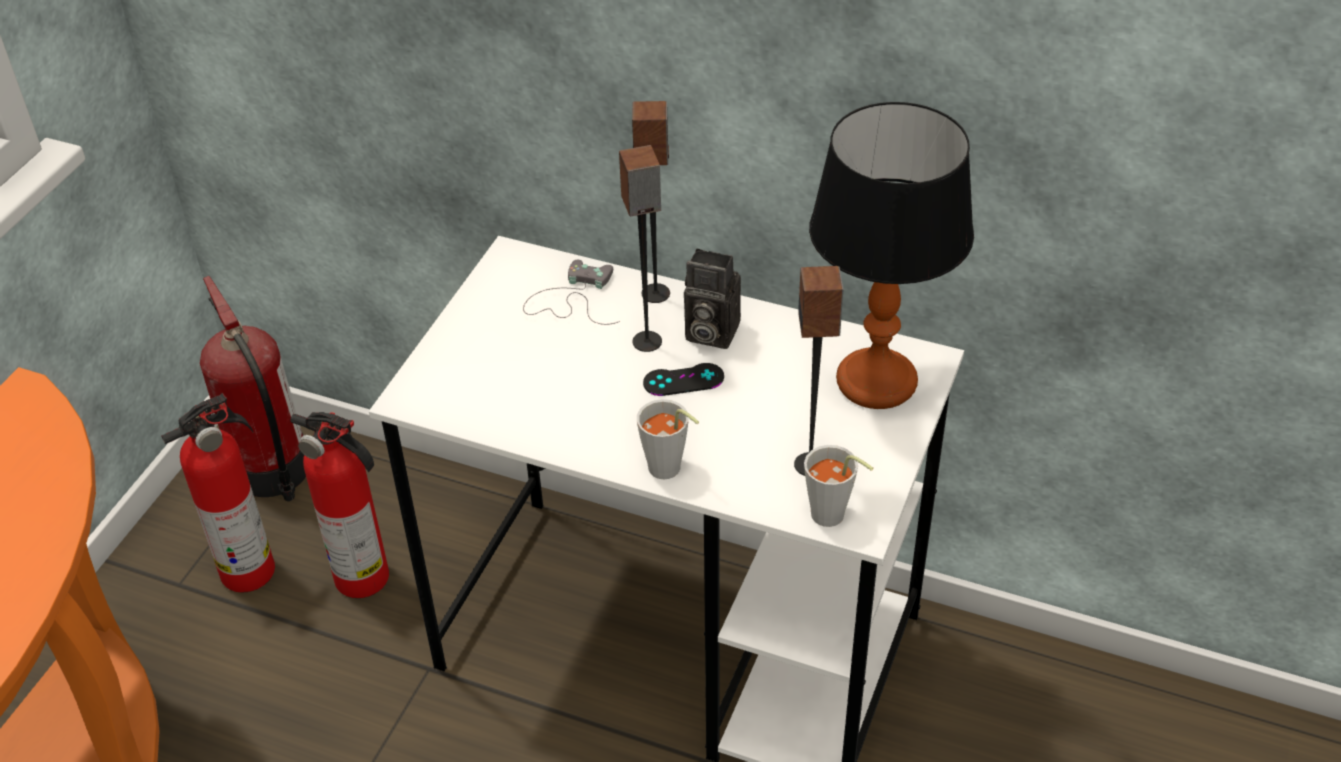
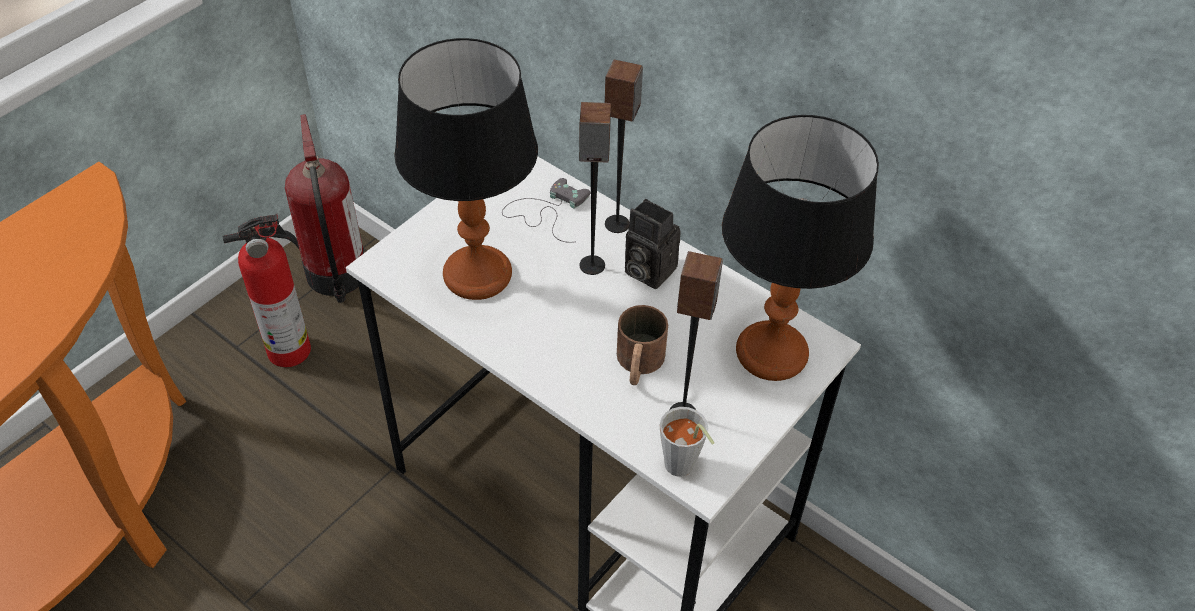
camera: 15 degrees right, 5 degrees up
(365, 578) = (372, 381): fire extinguisher -> none
(523, 381) = (476, 274): none -> table lamp
(669, 472) = (562, 387): grey cup -> none
(683, 380) = (608, 308): black game controller -> none
(741, 428) = (638, 364): none -> brown mug

